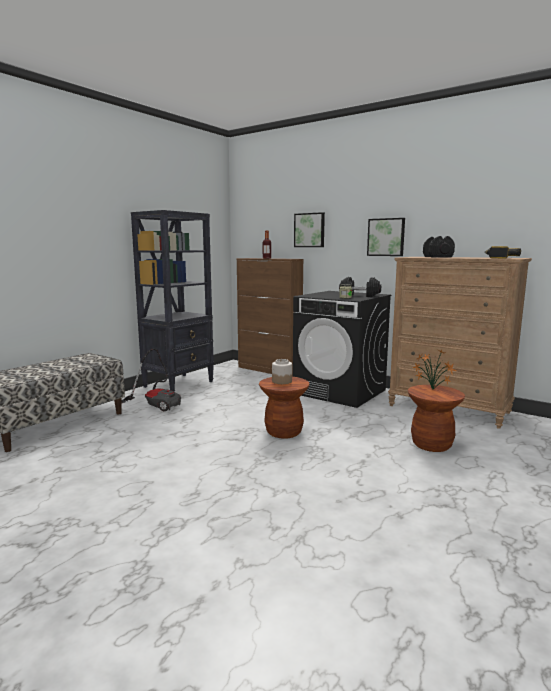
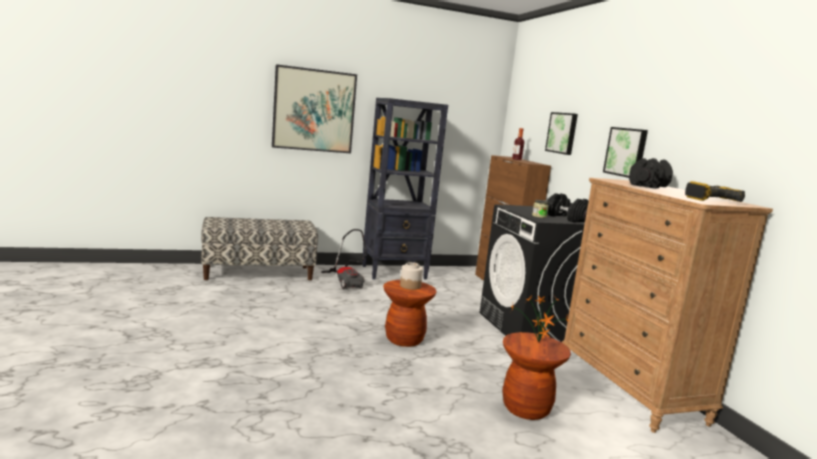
camera: 35 degrees right, 0 degrees up
(72, 230) = (314, 110): none -> picture

